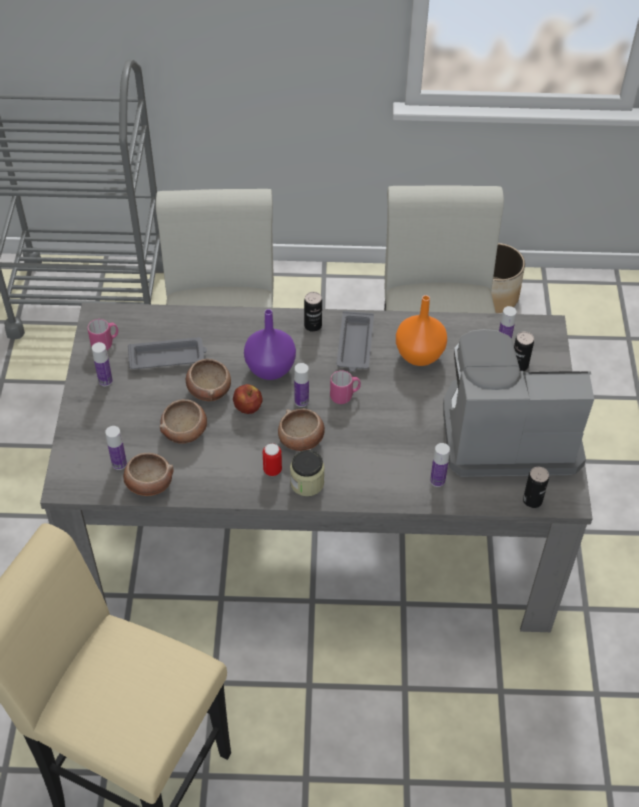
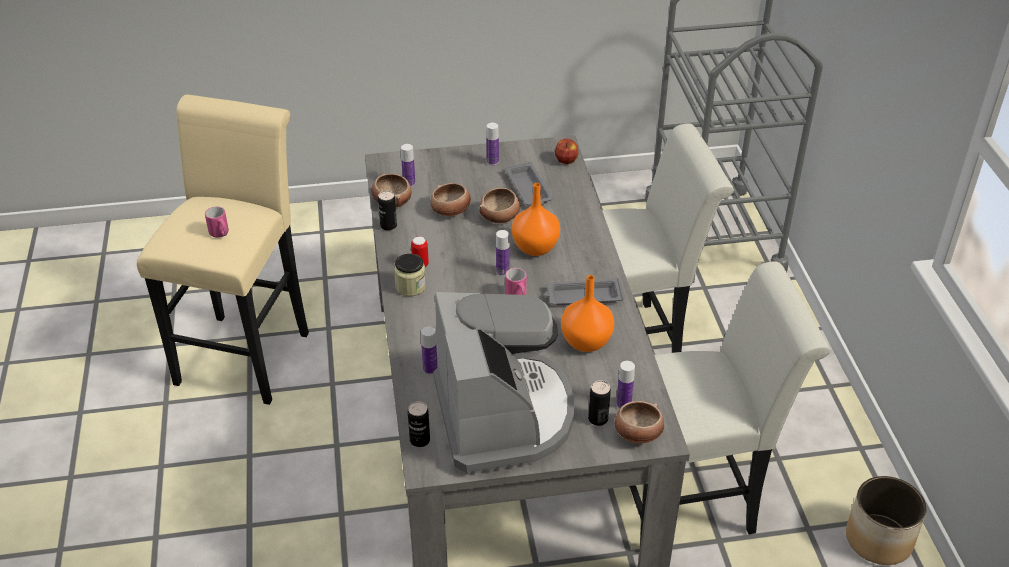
camera: 80 degrees right, 10 degrees down
(105, 343) = (533, 154): pink mug -> pink mug (221, 234)
(247, 407) = (486, 241): apple -> apple (566, 160)
(269, 369) = (534, 247): purple vase -> orange vase
(301, 440) = (457, 277): bowl -> bowl (637, 434)
(313, 326) = (598, 266): can -> can (388, 226)

